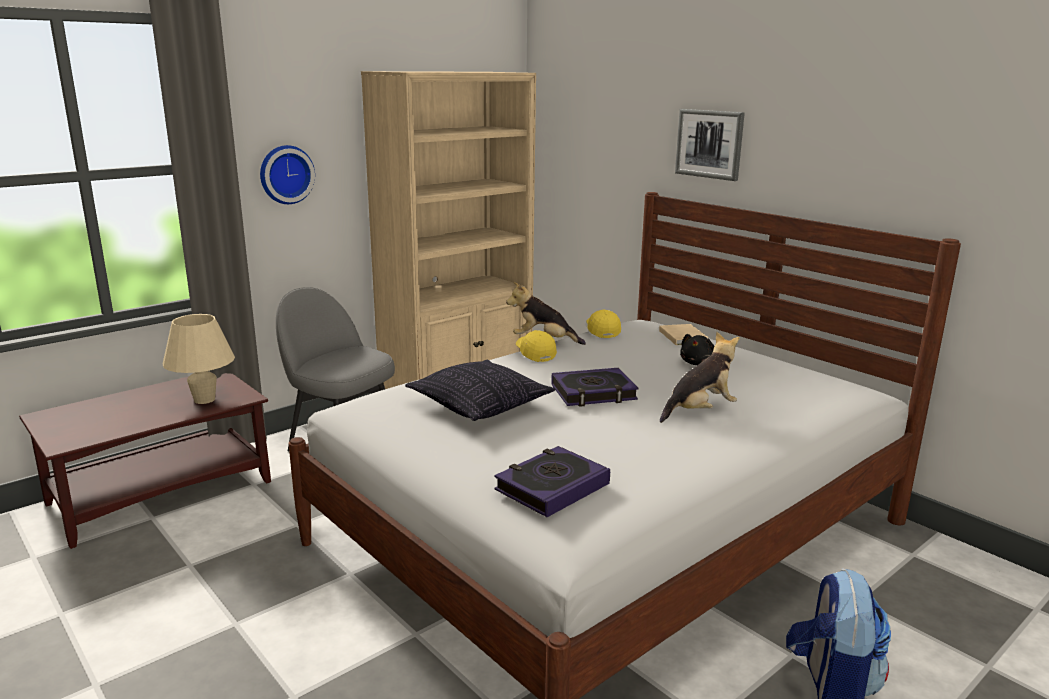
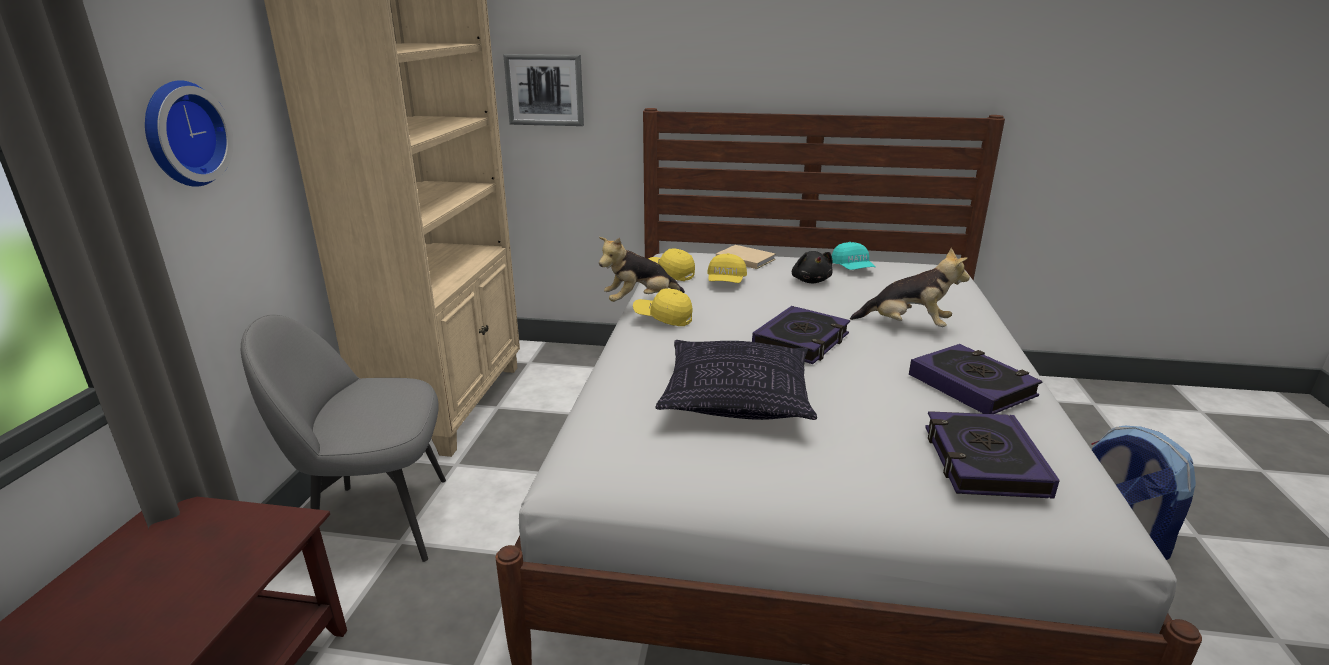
camera: 40 degrees left, 5 degrees up
(204, 400) = (215, 562): beige table lamp -> none
(629, 346) = (726, 282): none -> yellow cap
(651, 455) = (971, 386): none -> book
(699, 411) = (907, 326): plush toy -> plush toy turned 90 degrees clockwise
(709, 144) = (717, 46): picture -> picture (545, 90)
(761, 366) = (852, 269): none -> turquoise cap

